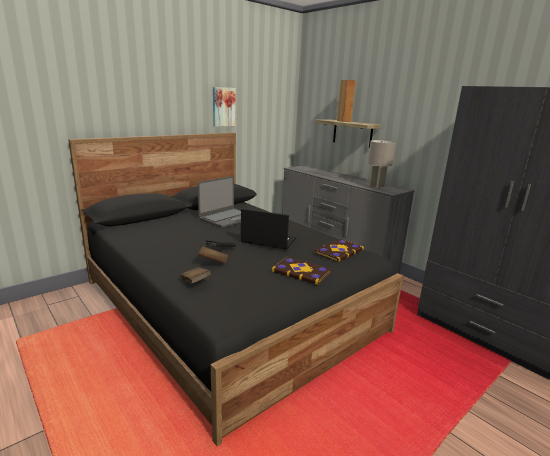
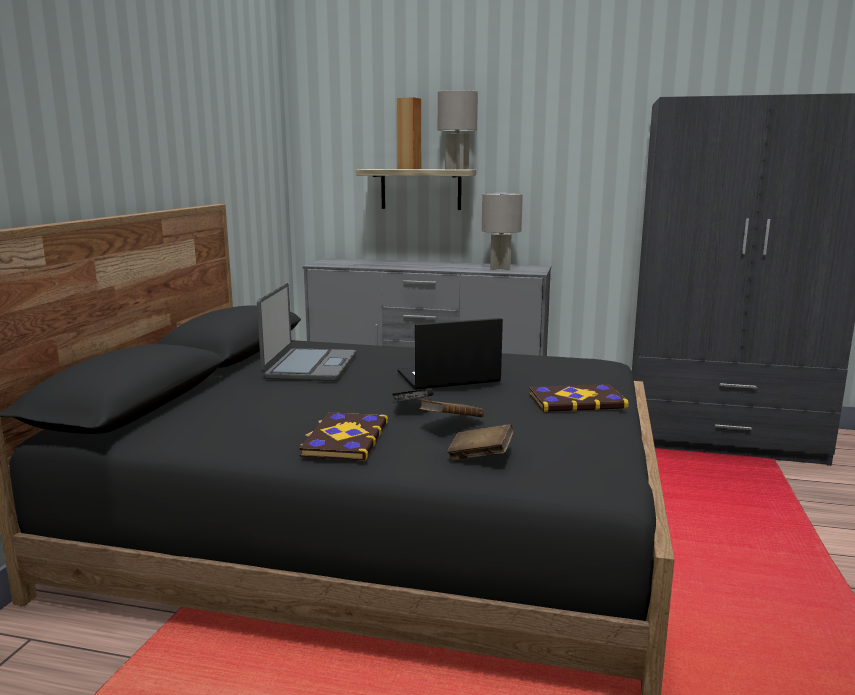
camera: 35 degrees left, 5 degrees down
(223, 107) = (198, 152): picture -> none
(338, 251) = (563, 366): book -> book (344, 439)
(365, 123) = (456, 169): none -> grey table lamp

